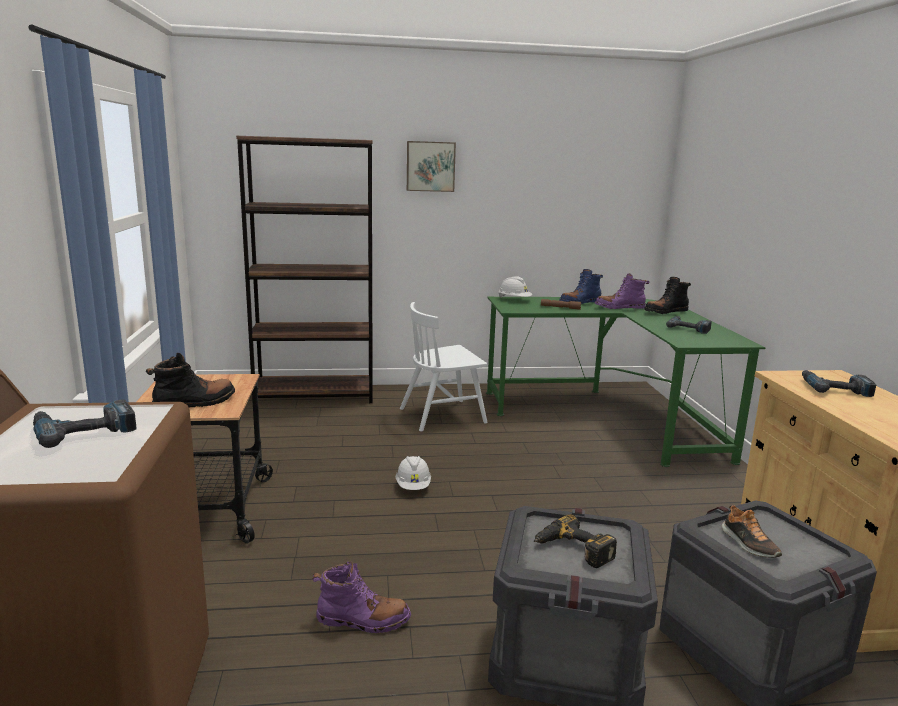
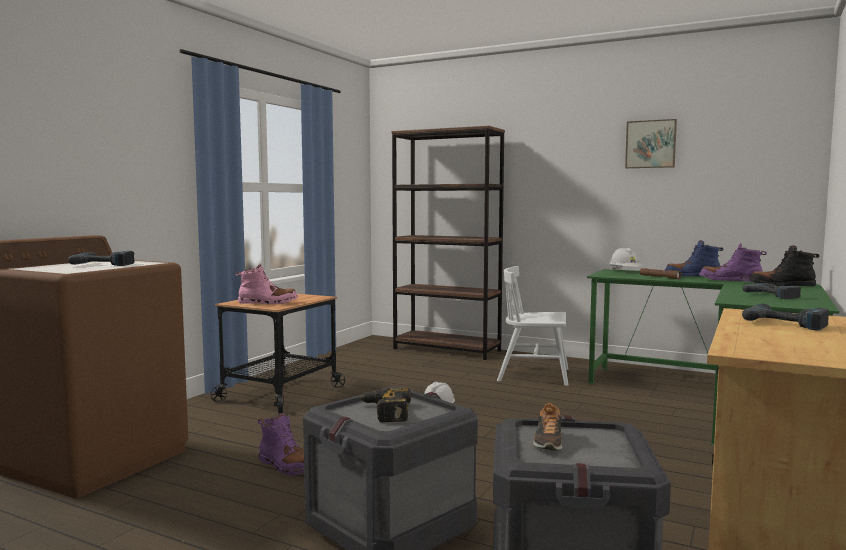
camera: 35 degrees right, 10 degrees down
(195, 403) = (267, 303): black boot -> pink boot
(430, 166) = (557, 149): picture -> picture (651, 144)

